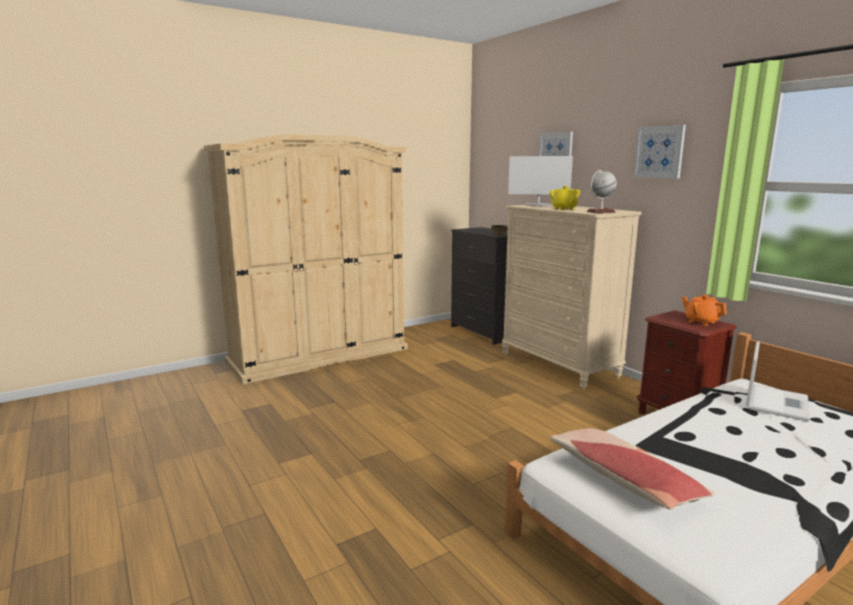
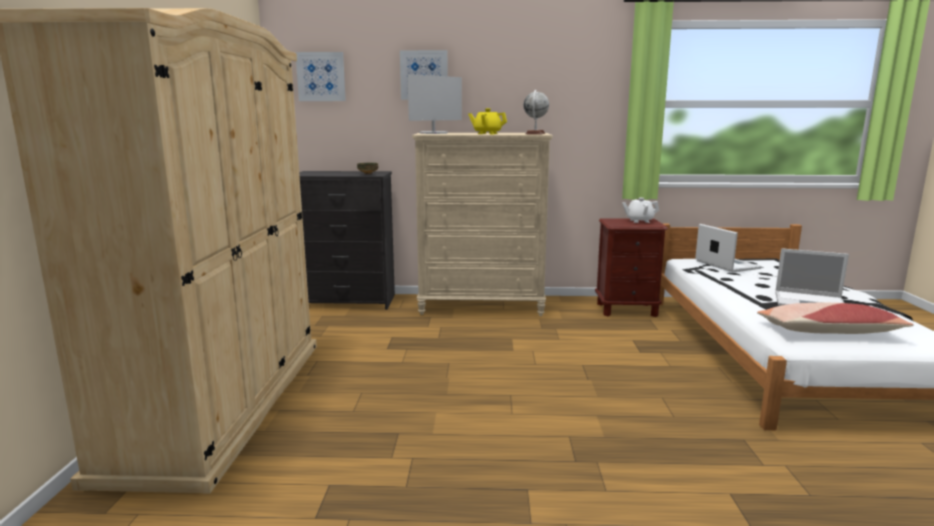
camera: 55 degrees left, 0 degrees up
(659, 152) = (556, 75): picture -> picture (321, 77)
(701, 321) = (639, 221): orange teapot -> white teapot
(716, 461) = (811, 302): none -> laptop

